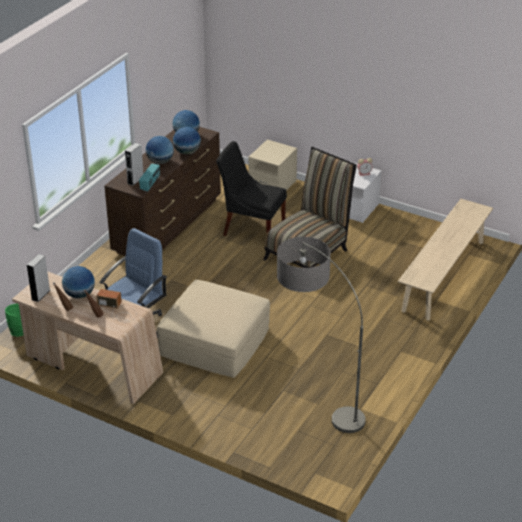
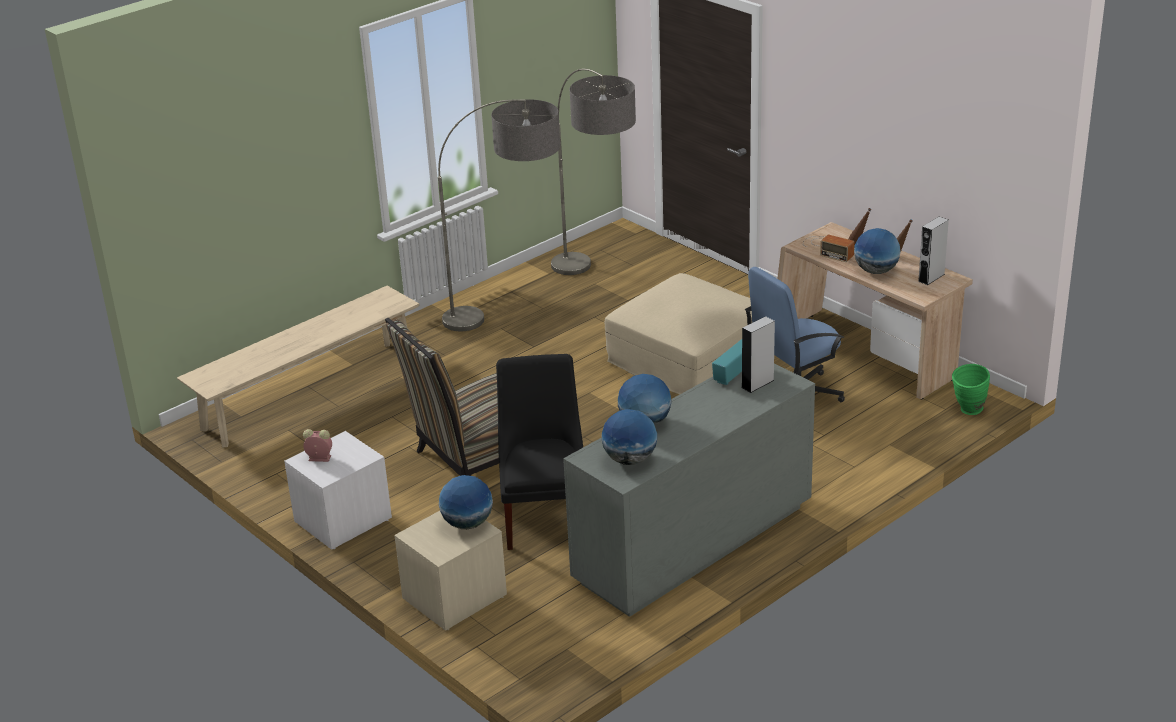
camera: 160 degrees left, 5 degrees down
(160, 162) = (702, 411): globe -> globe (467, 523)
(168, 225) = (692, 545): brown dresser -> grey dresser
(251, 228) = (546, 515): black chair -> black chair turned 135 degrees counterclockwise
(355, 354) = (513, 322): none -> floor lamp

